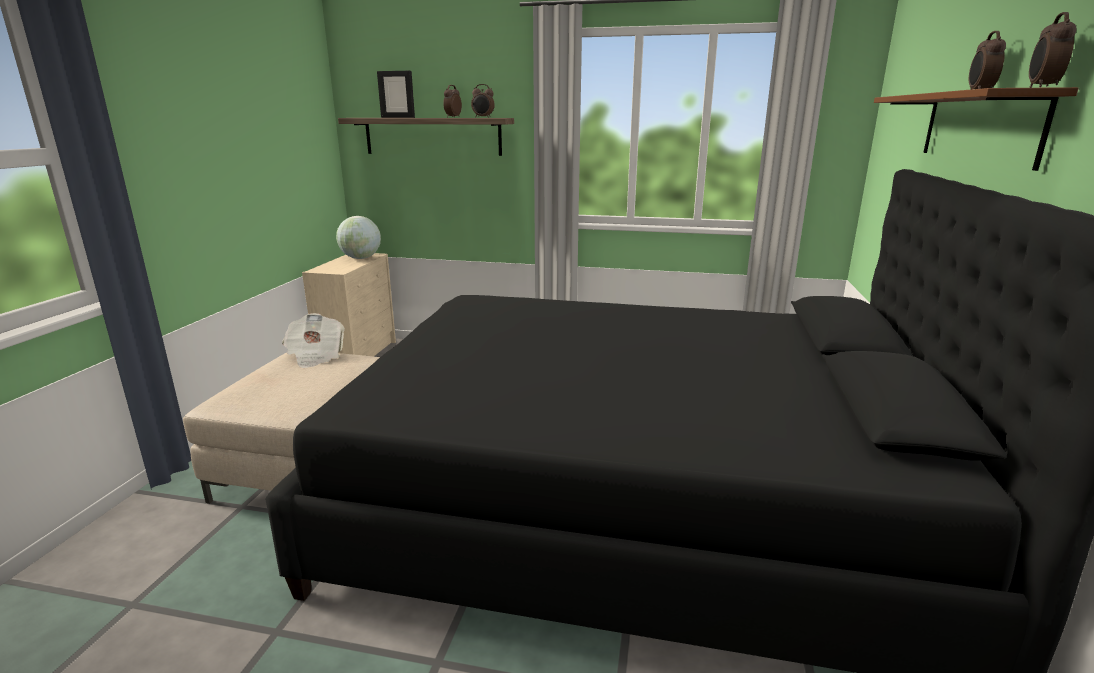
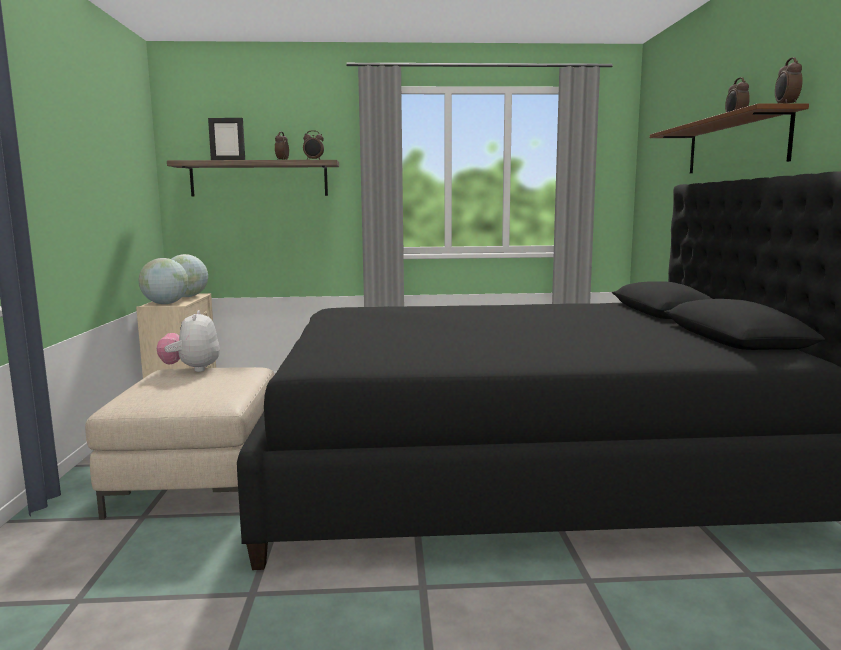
camera: 15 degrees left, 10 degrees down
(316, 356) = (192, 369): newspaper -> plush toy
(331, 269) = (165, 304): none -> globe

